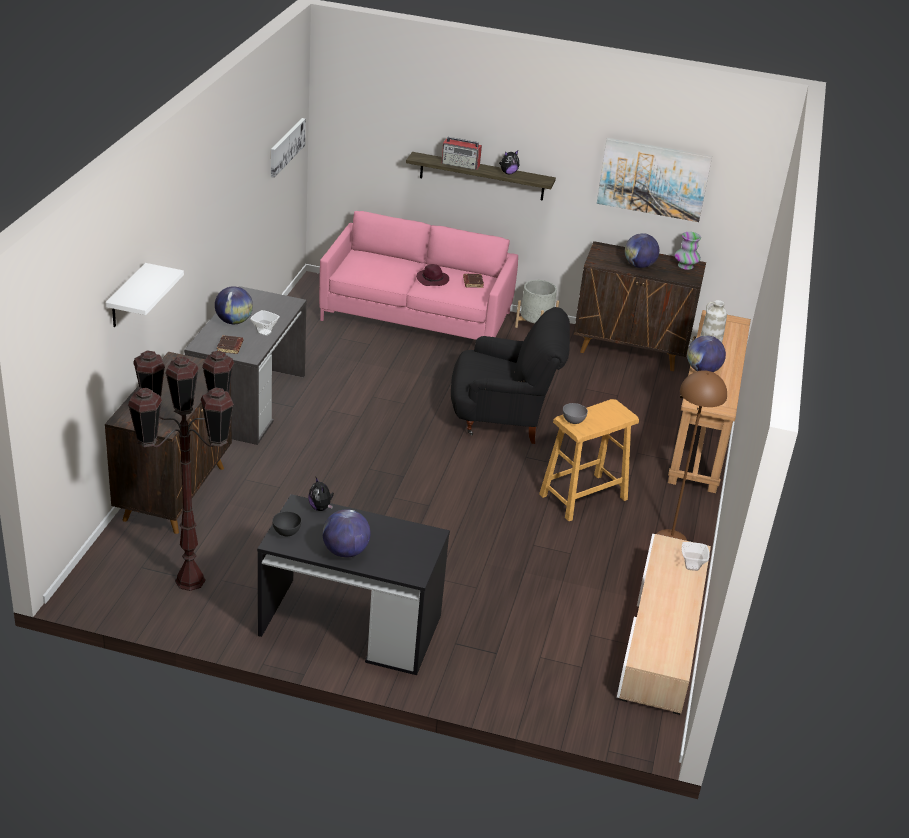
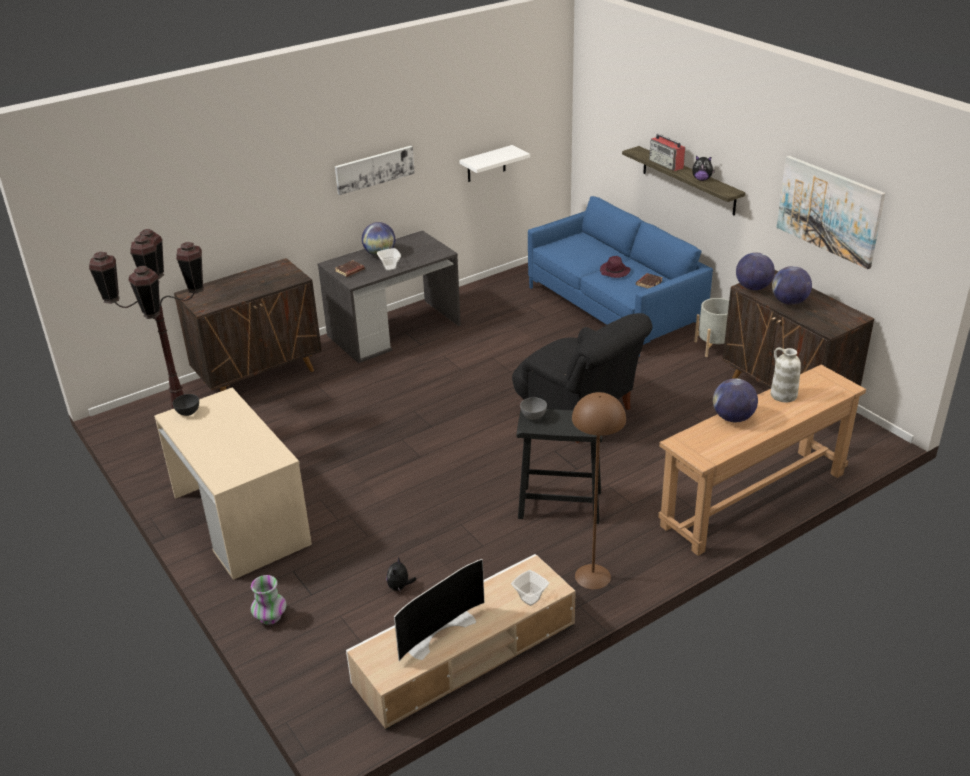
camera: 45 degrees right, 0 degrees up
(126, 297) = (214, 194): white shelf -> white shelf (486, 164)
(286, 146) = (522, 120): picture -> picture (374, 169)
(321, 508) = (236, 405): plush toy -> plush toy (400, 587)
(345, 551) = (203, 443): globe -> globe (753, 288)
(350, 626) = (240, 520): black desk -> beige desk
(416, 317) = (613, 307): pink sofa -> blue sofa
(584, 497) = (560, 504): beige stool -> black stool
(665, 618) = (438, 631): none -> television
(685, 266) = (842, 316): vase -> vase (270, 617)

